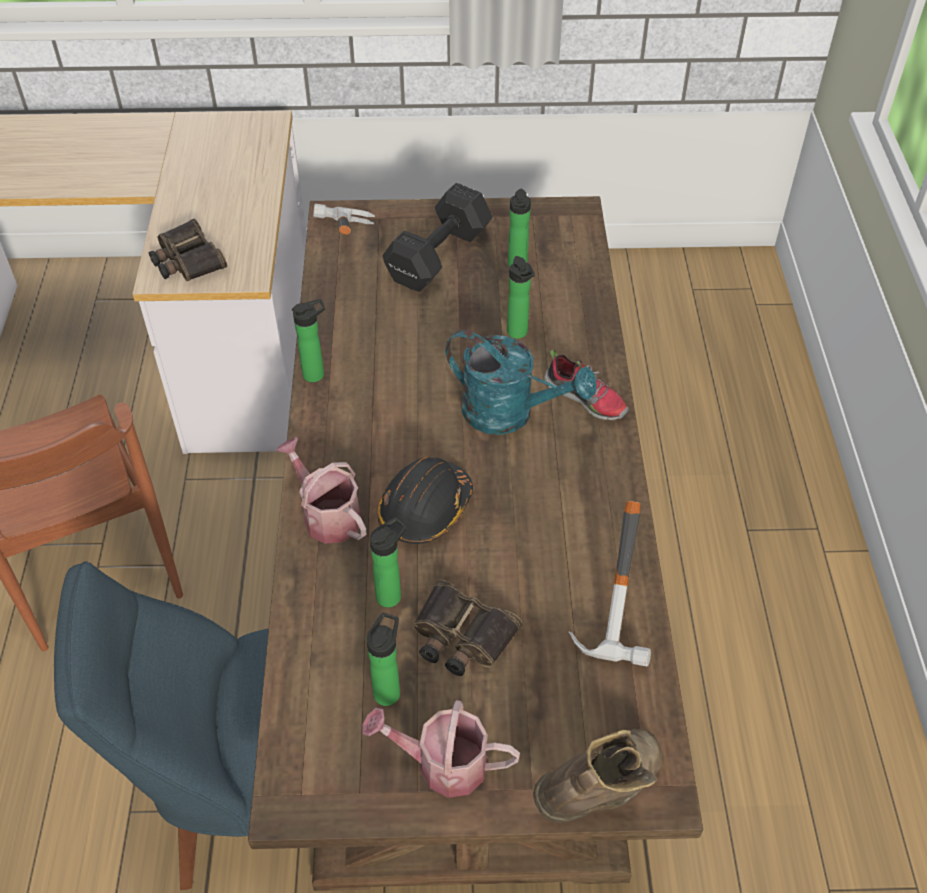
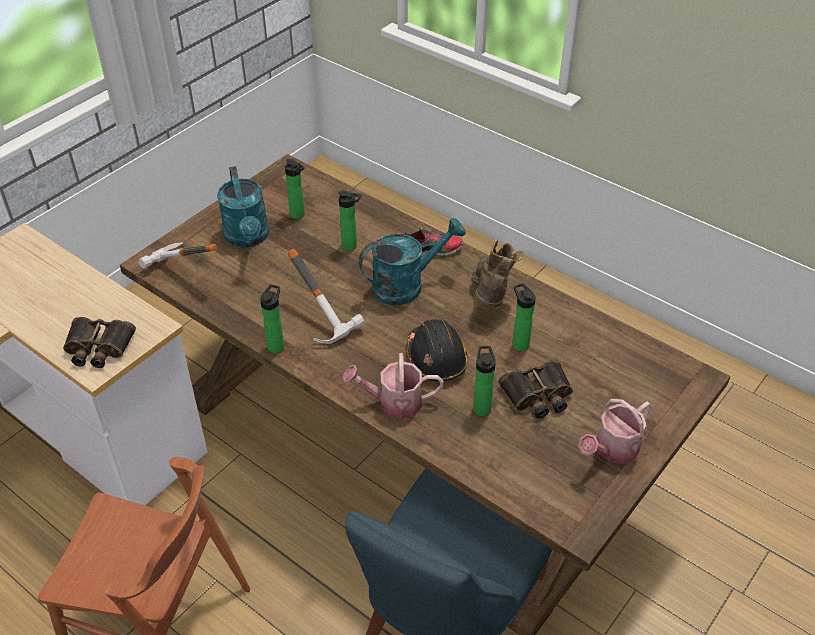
camera: 50 degrees left, 5 degrees down
(388, 690) = (545, 445): bottle -> bottle (519, 343)
(441, 255) = (248, 238): black dumbbell -> turquoise watering can
(600, 793) = (681, 399): brown boot -> brown boot (491, 297)
(626, 617) = (587, 325): hammer -> hammer (328, 316)

